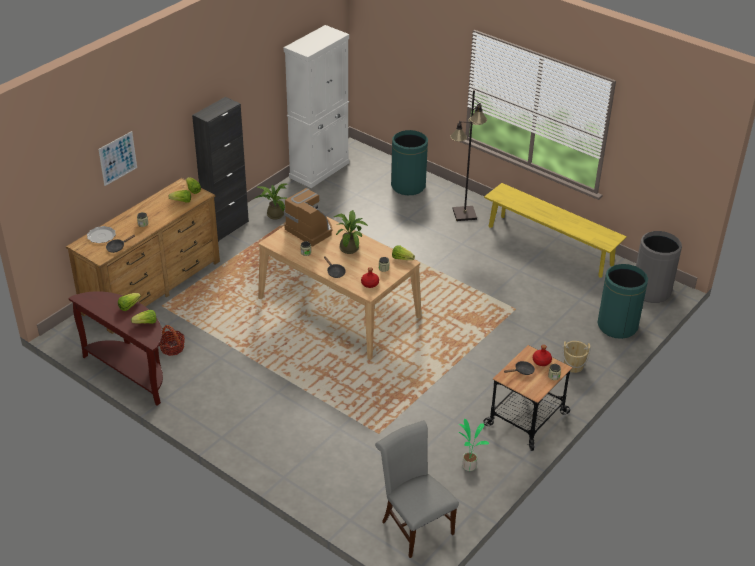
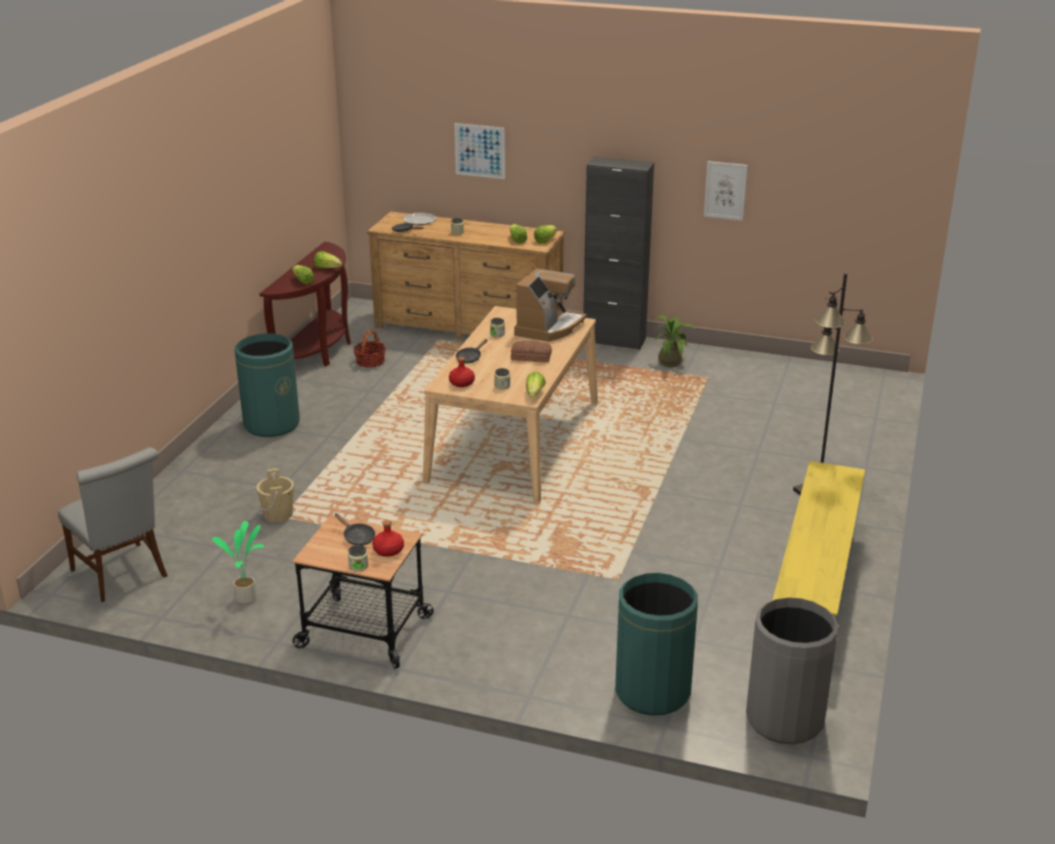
camera: 70 degrees right, 10 degrees down
(259, 90) = (725, 190): none -> picture
(319, 170) = (800, 368): white cabinet -> none
(350, 247) = (531, 357): potted plant -> bread
(408, 186) = (838, 436): green trash can -> green trash can (272, 424)
(414, 525) = (122, 575): grey chair -> grey chair turned 105 degrees clockwise
(573, 366) = (515, 658): beige bucket -> beige bucket (278, 514)

